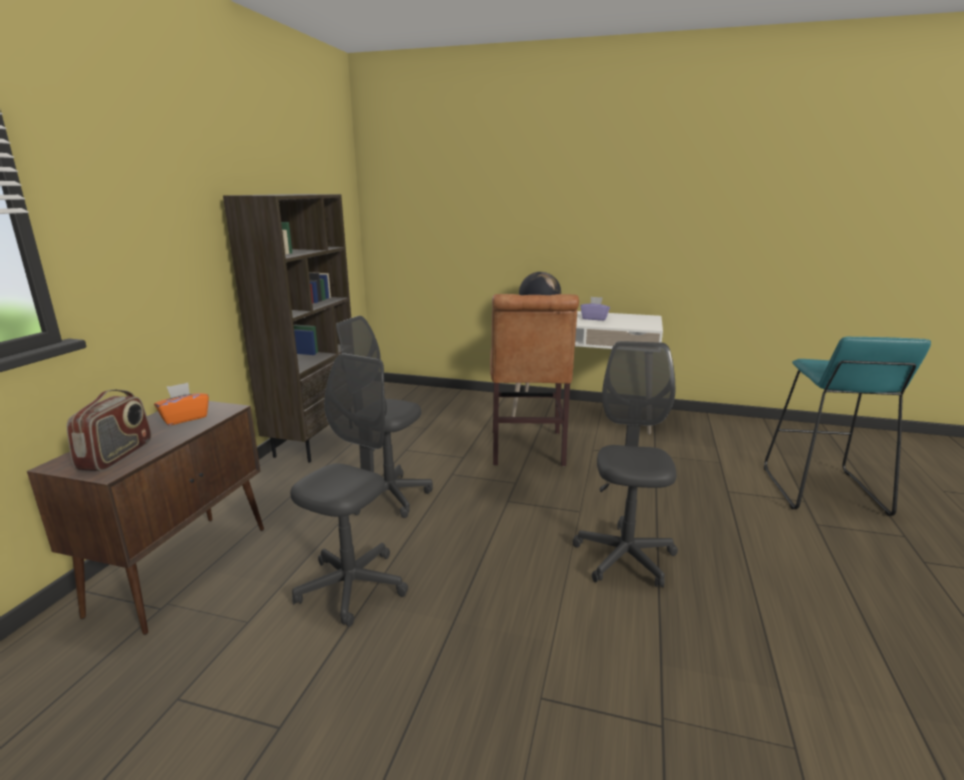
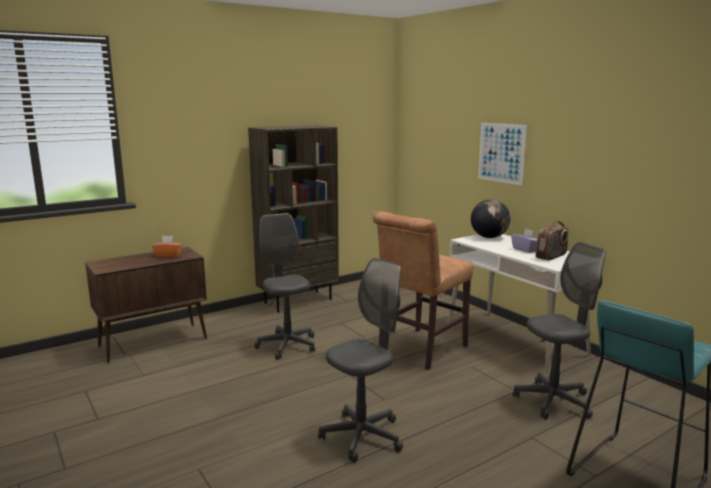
camera: 40 degrees right, 5 degrees down
(117, 456) = (117, 265): radio -> radio (551, 256)
(352, 586) = (201, 381): grey office chair -> grey office chair (553, 401)
(529, 220) = (501, 153): none -> picture

